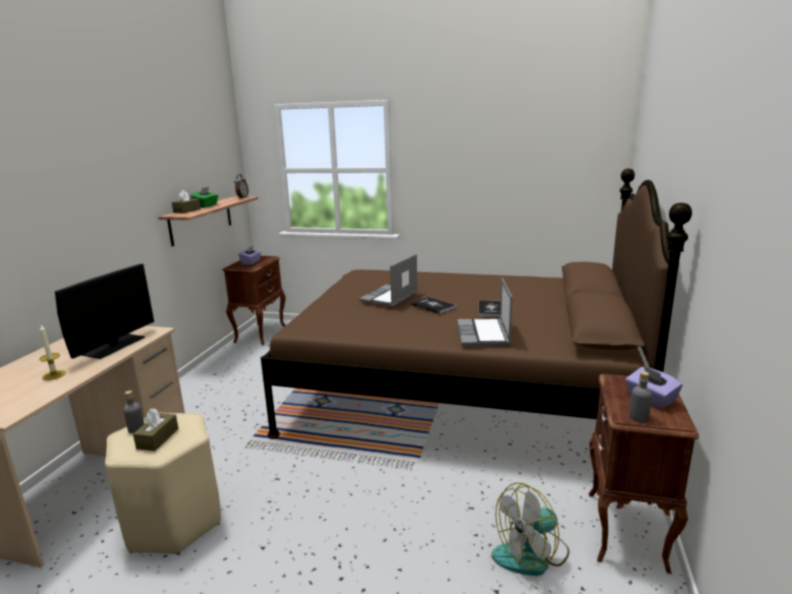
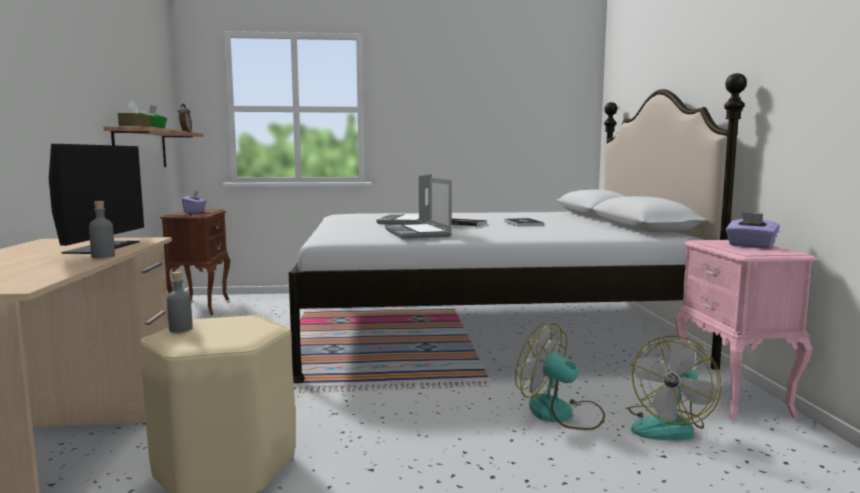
camera: 20 degrees left, 10 degrees down
(54, 375) = (42, 264): candle -> none
(158, 438) = (224, 332): brown tissue box -> none
(447, 517) = (561, 414): none -> fan
(460, 393) = (485, 330): brown bed -> white bed
(484, 334) = (541, 232): laptop -> laptop (419, 233)
(626, 530) = (733, 398): brown nightstand -> pink nightstand
(638, 417) = (758, 252): grey bottle -> grey bottle (103, 256)

